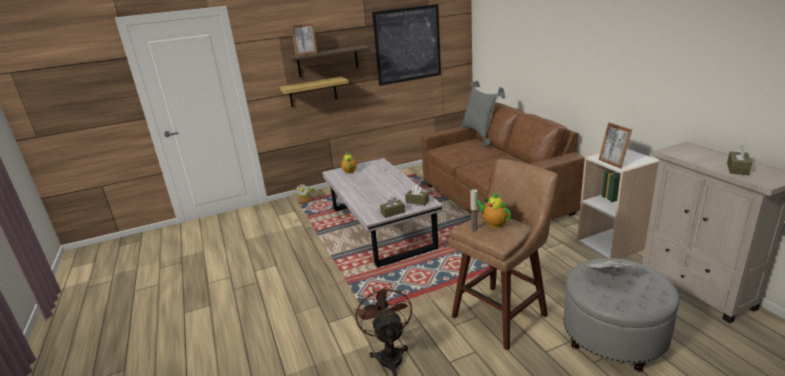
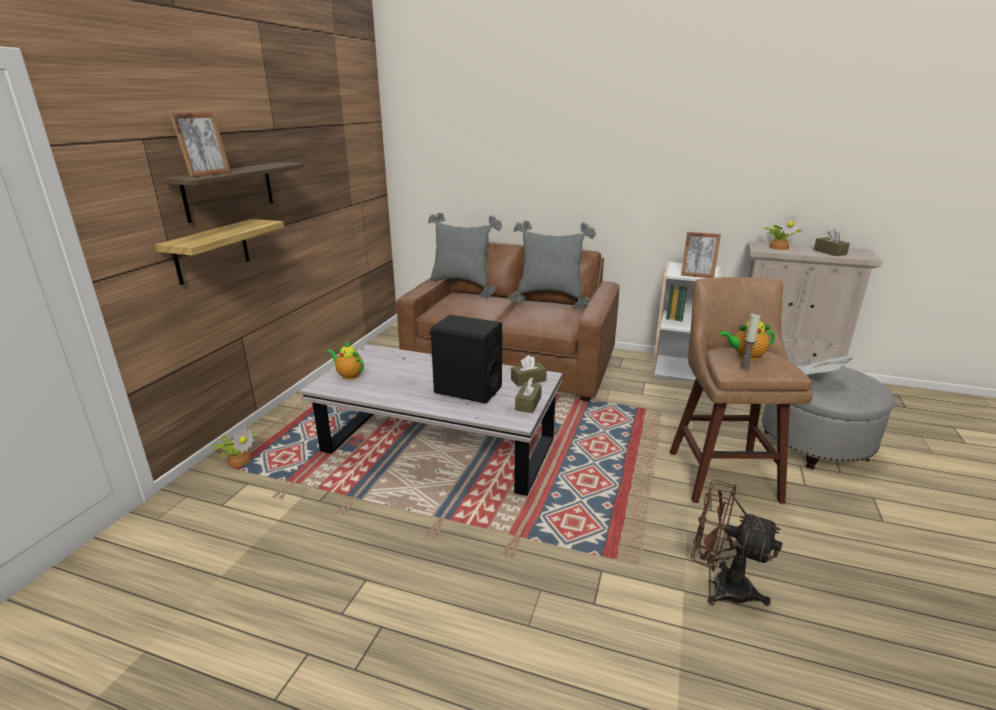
camera: 50 degrees left, 0 degrees up
(381, 195) = (467, 390): none -> black speaker
(408, 45) = (326, 165): picture -> none
(519, 160) = (549, 303): none -> grey pillow
(697, 153) = (779, 247): none -> potted plant

